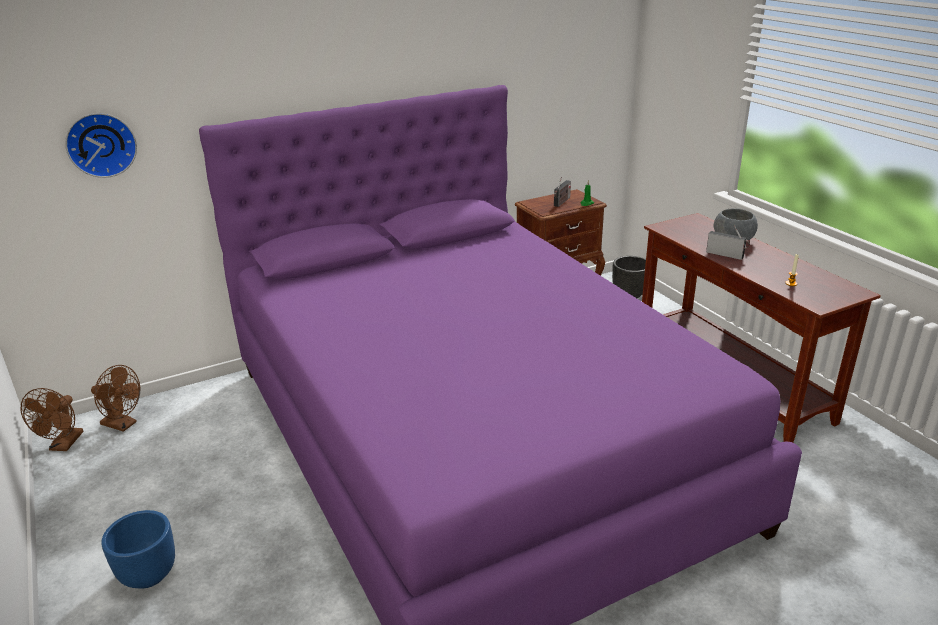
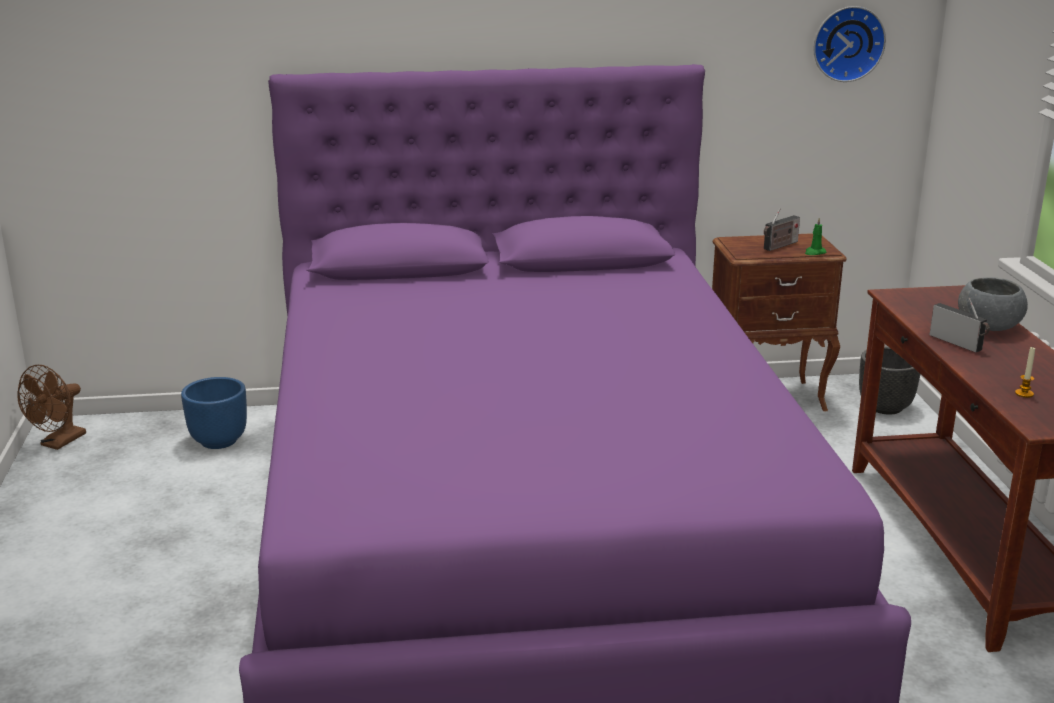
camera: 20 degrees right, 5 degrees down
(101, 144) = (157, 83): wall clock -> wall clock (847, 43)
(123, 424) = (132, 435): brown fan -> none
(149, 574) = (66, 594): blue planter -> blue planter (219, 440)

